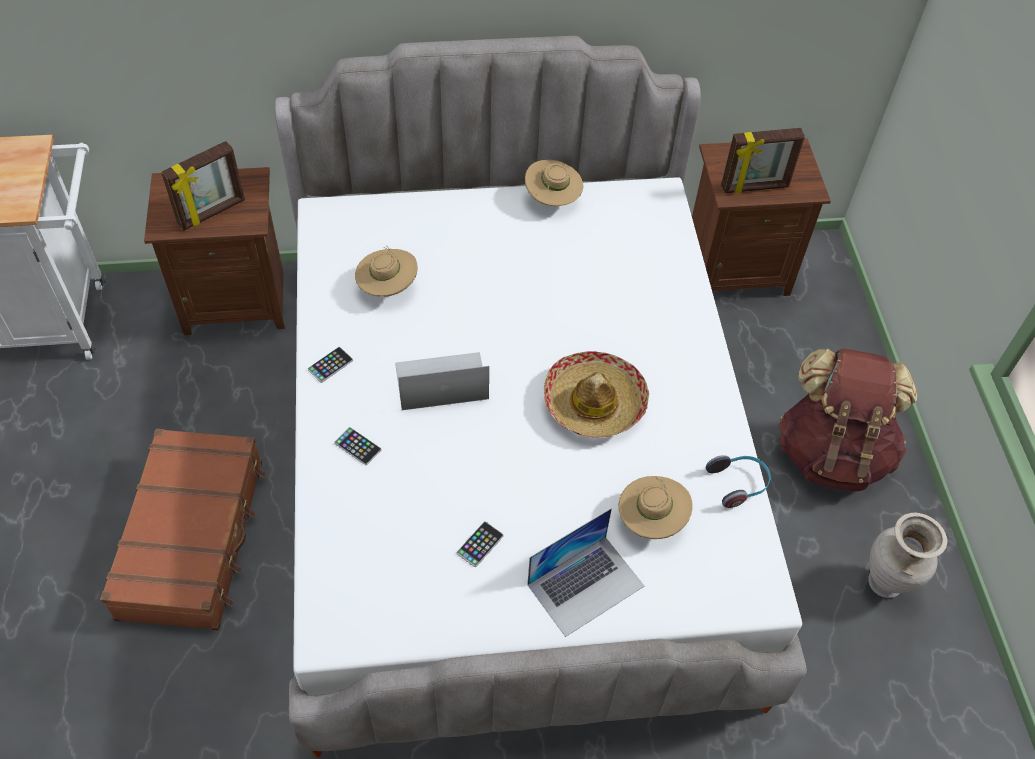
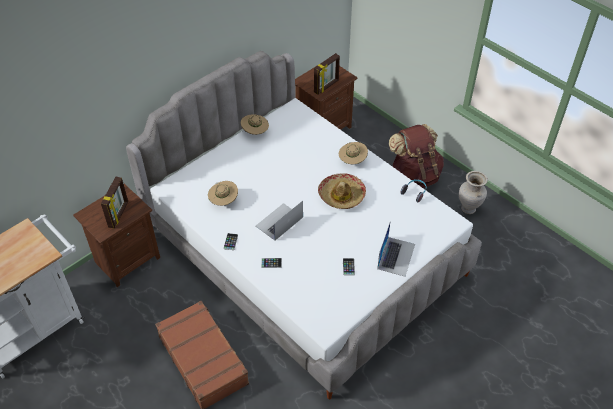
camera: 35 degrees left, 5 degrees down
(651, 519) = (397, 222): beige hat -> beige hat (352, 160)

